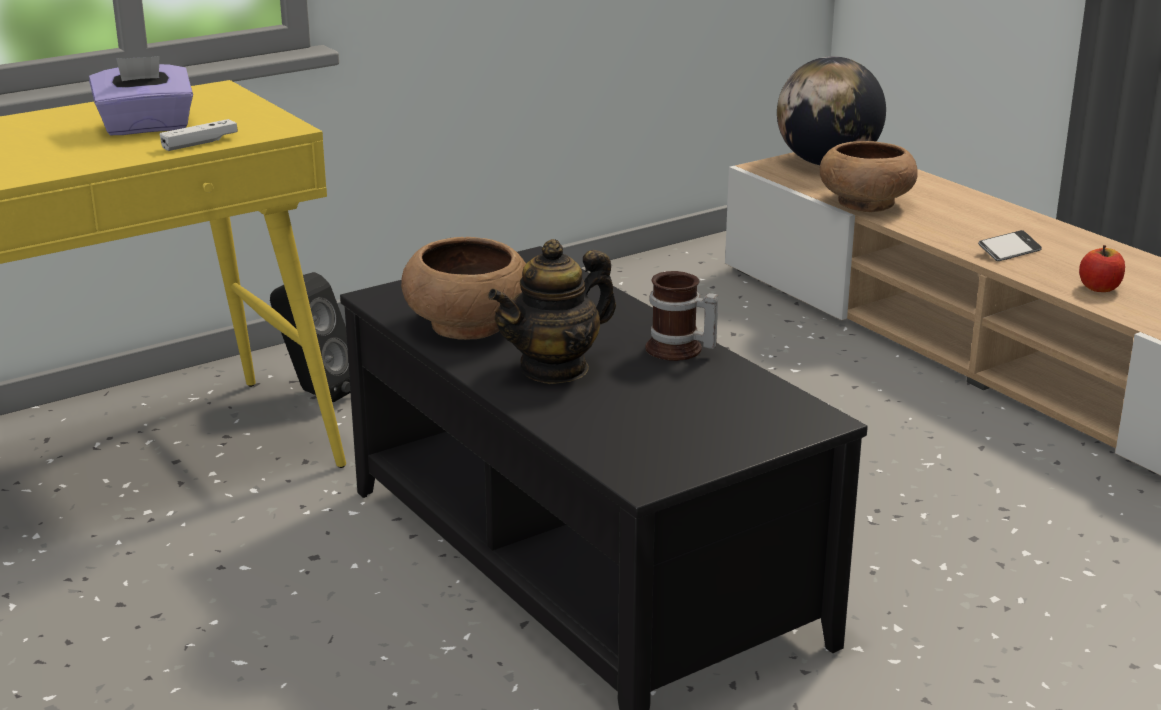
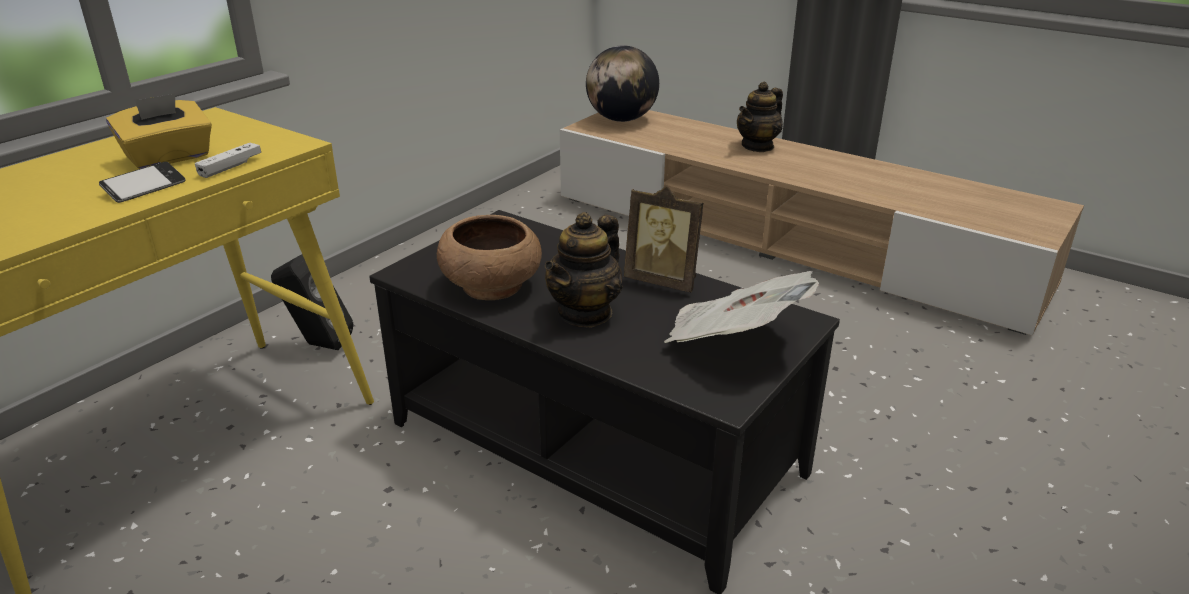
camera: 20 degrees left, 5 degrees up
(146, 127) = (169, 158): purple tissue box -> yellow tissue box
(678, 351) = (663, 281): mug -> picture frame
(707, 424) = (733, 340): none -> newspaper
(865, 203) = (665, 144): brown bowl -> none
(1002, 222) = (758, 146): none -> teapot
(1009, 251) = (778, 166): phone -> phone (144, 188)
(1099, 288) = (849, 183): apple -> none

